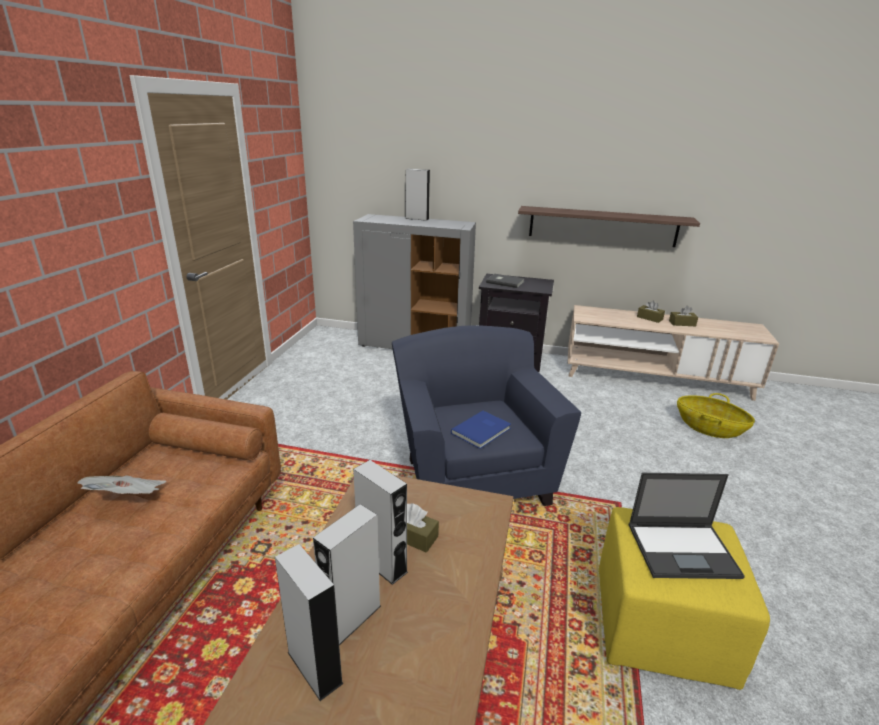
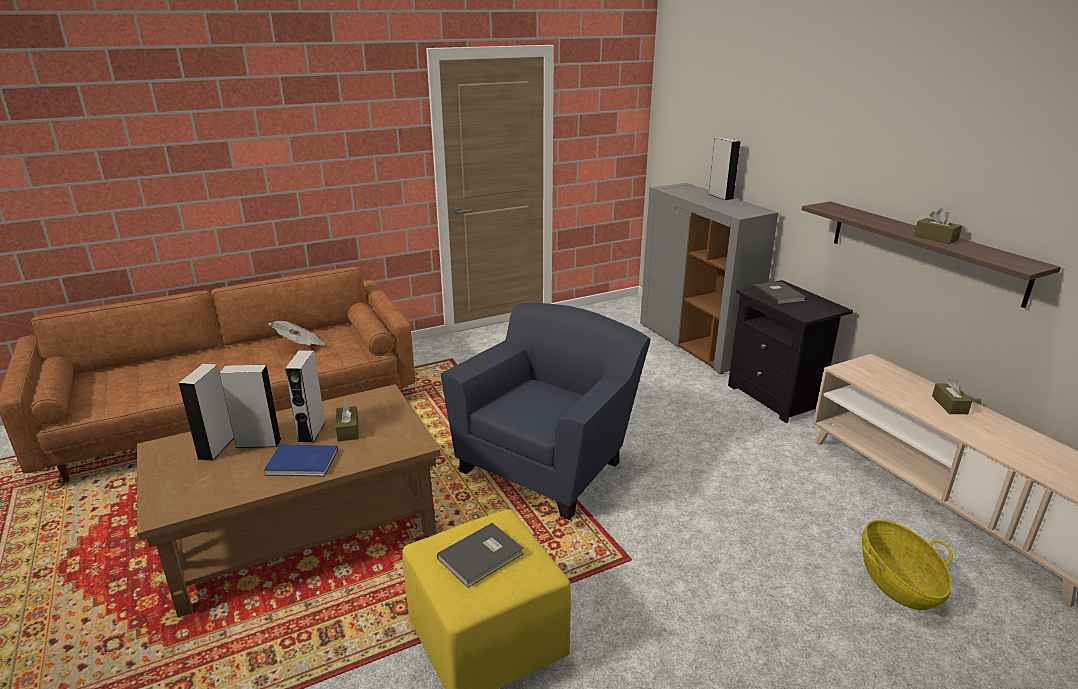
camera: 50 degrees right, 0 degrees up
(482, 431) = (525, 409): blue book -> blue book (302, 463)
(682, 323) = (989, 430): brown tissue box -> brown tissue box (935, 238)
(683, 550) = (482, 556): laptop -> grey book

